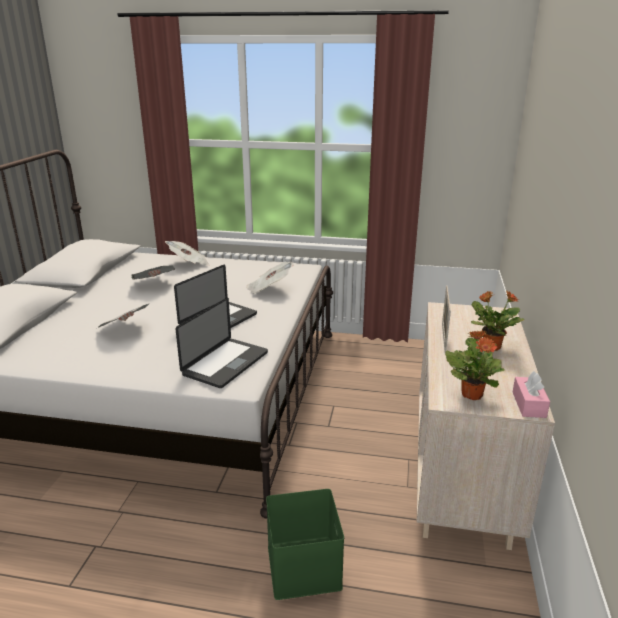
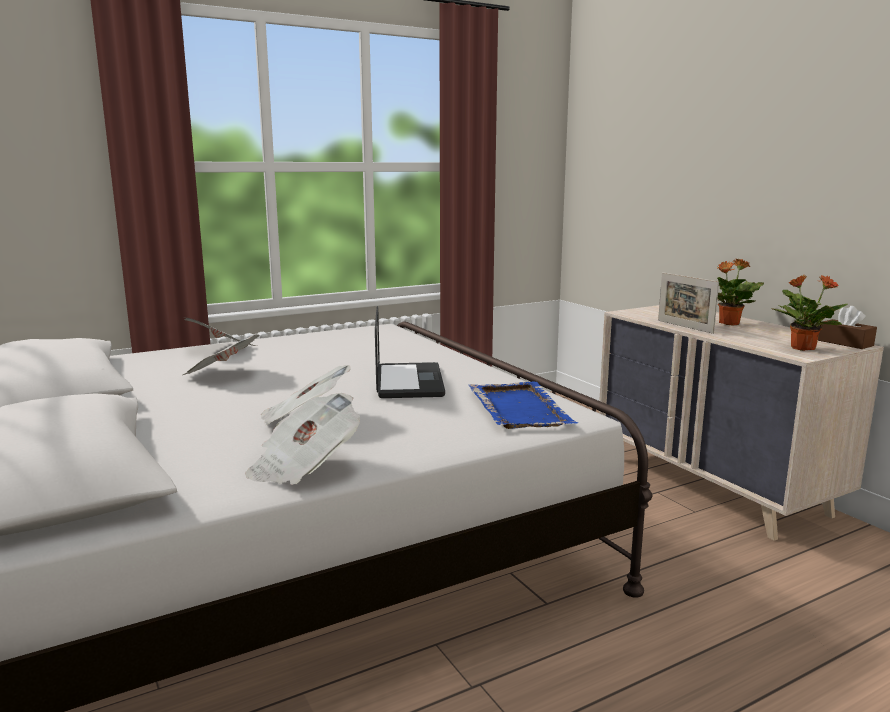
camera: 40 degrees left, 10 degrees down
(225, 364) = (518, 408): laptop -> blue tray
(269, 289) = (392, 348): newspaper -> newspaper (303, 467)
(305, 567) = (746, 614): green storage box -> none
(528, 404) = (845, 343): pink tissue box -> brown tissue box

